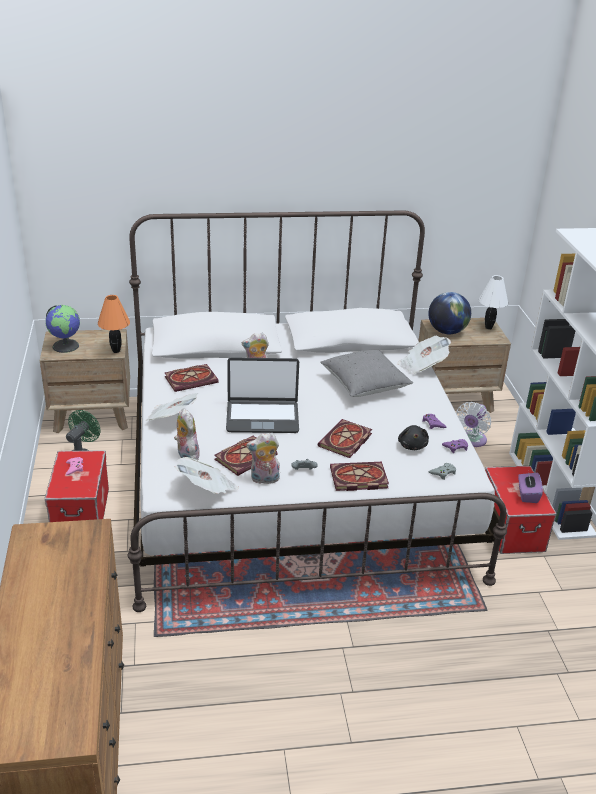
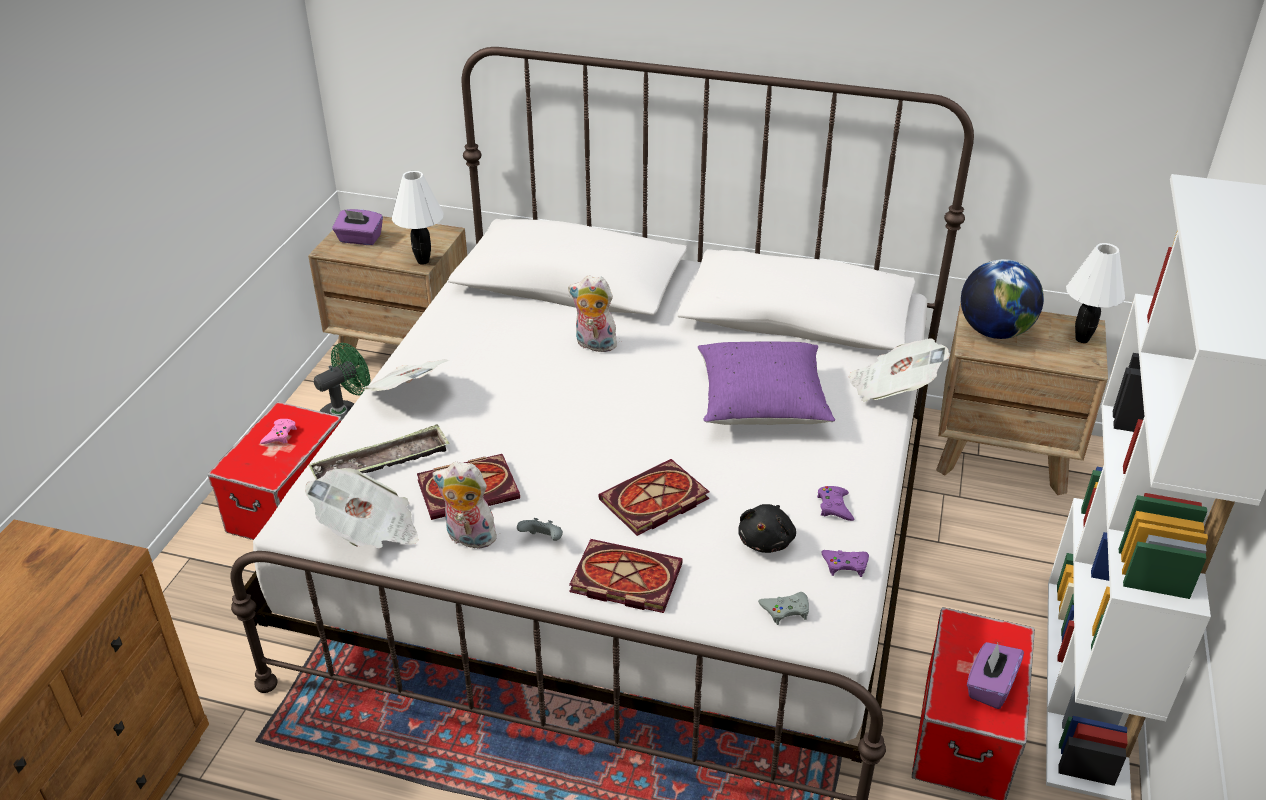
camera: 25 degrees right, 5 degrees up
(66, 346) = (360, 239): globe -> purple tissue box
(116, 351) = (423, 261): orange table lamp -> white table lamp
(186, 455) = (381, 463): plush toy -> tray
(192, 379) = (487, 332): book -> none
(262, 417) = (547, 424): laptop -> none
(364, 385) = (761, 404): grey pillow -> purple pillow
(471, 440) = (989, 540): white fan -> none

